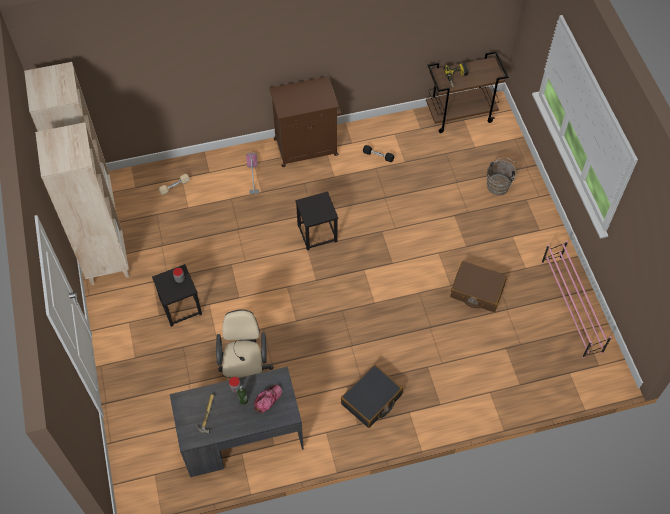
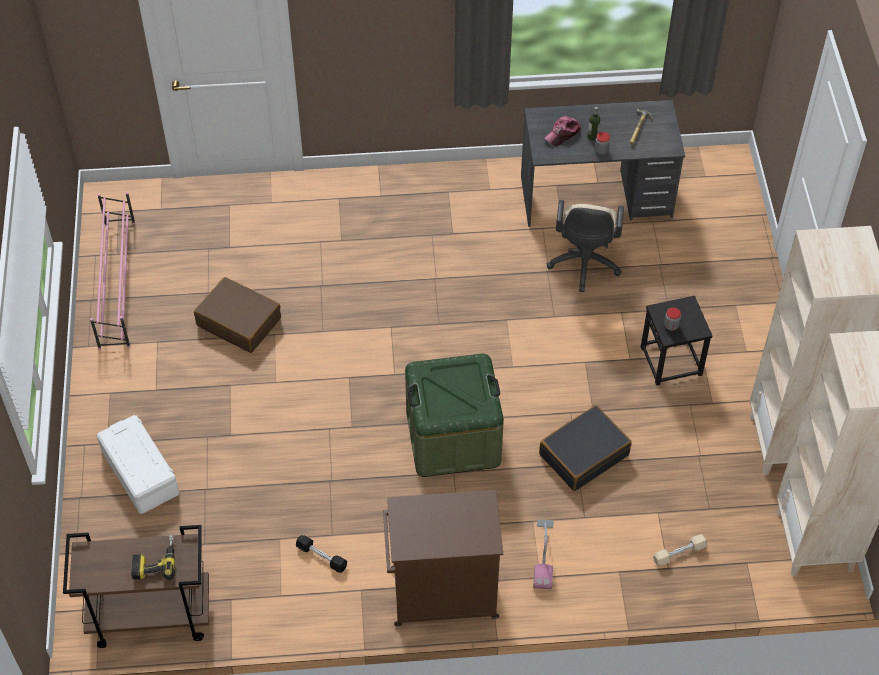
camera: 170 degrees left, 5 degrees down
(317, 233) = (453, 438): black stool -> green storage box
(371, 400) = (424, 214): black suitcase -> black suitcase (583, 454)
(499, 185) = (139, 473): brown bucket -> white storage box

